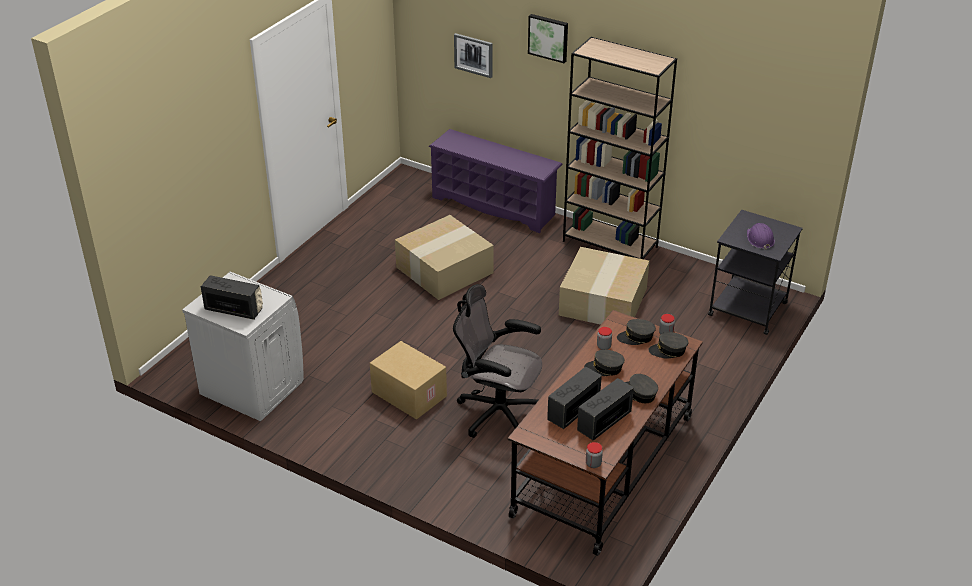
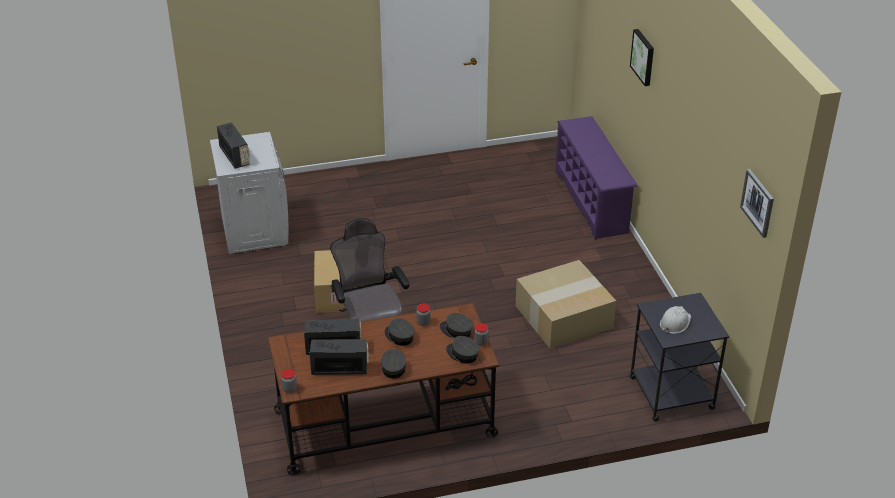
camera: 45 degrees right, 0 degrees up
(444, 269) = (486, 226): cardboard box -> none
(474, 55) = (610, 52): picture -> picture (758, 202)
(610, 244) = (638, 279): beige bookcase -> none
(759, 239) = (675, 322): purple hard hat -> white hard hat

